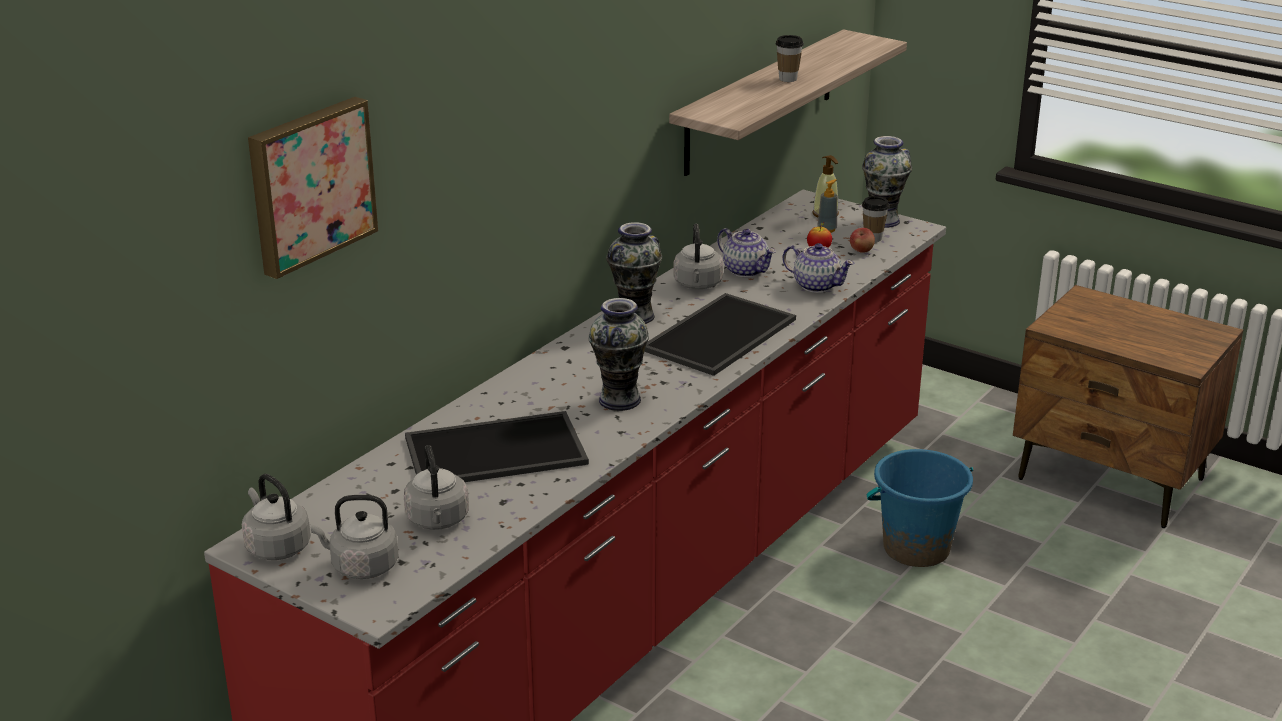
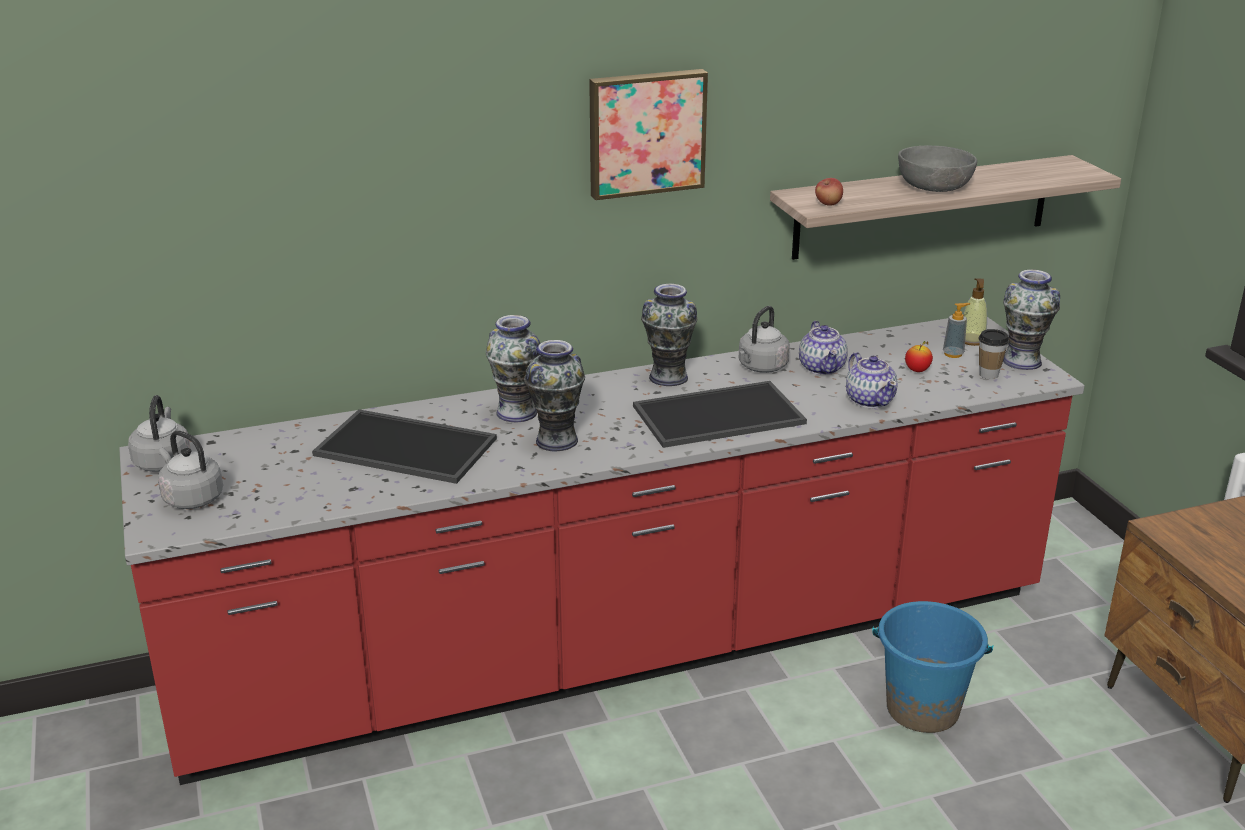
camera: 35 degrees right, 0 degrees up
(309, 184) = (258, 158): picture -> picture (646, 132)
(438, 521) = (288, 485): grey kettle -> none
(549, 388) = (517, 412): none -> vase
(788, 79) = (934, 185): cup -> grey bowl
(861, 251) = (960, 382): apple -> apple (828, 204)

